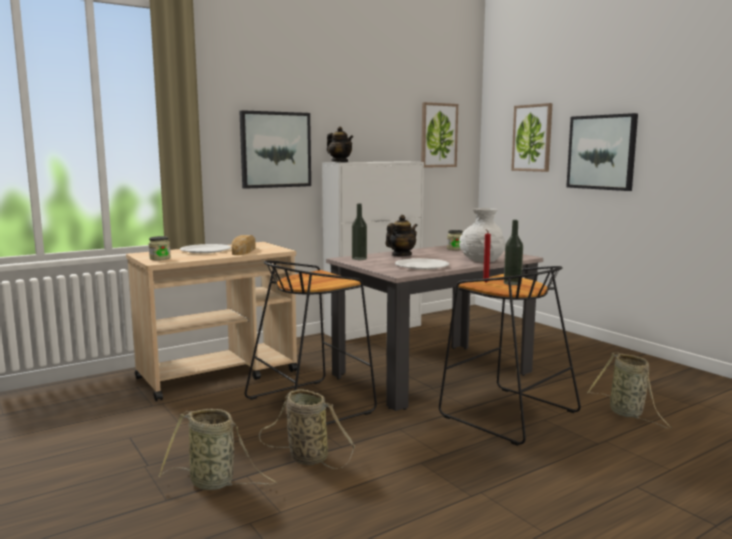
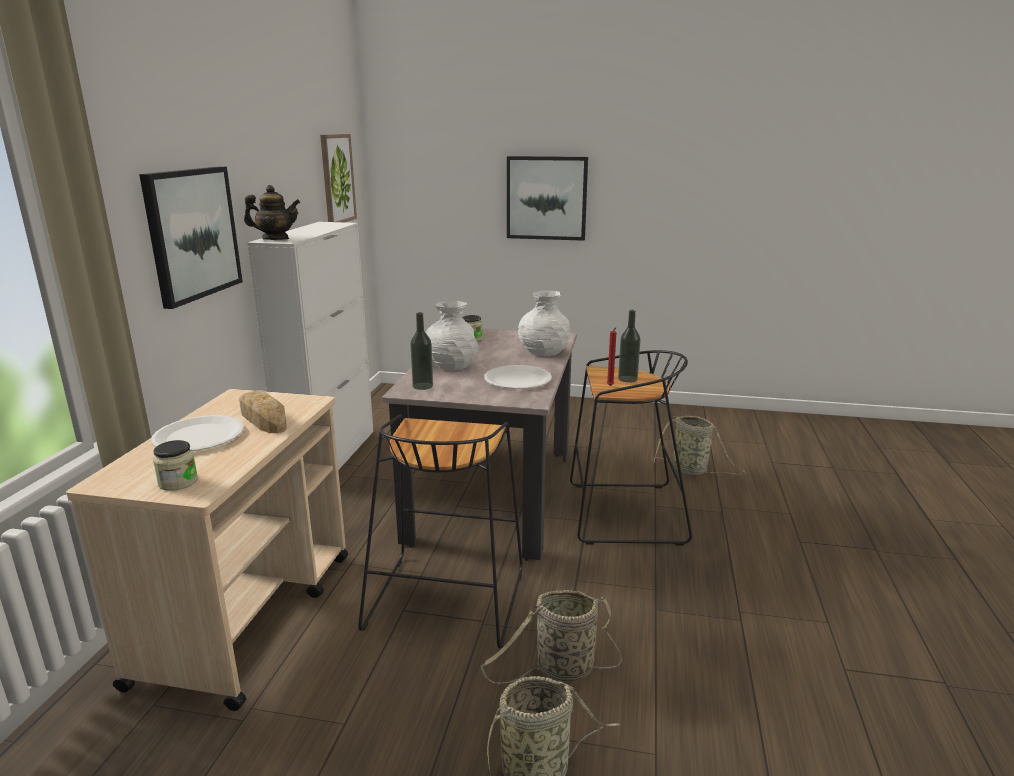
camera: 45 degrees left, 10 degrees up
(401, 255) = (450, 366): teapot -> white vase
(532, 138) = (450, 179): picture -> none

